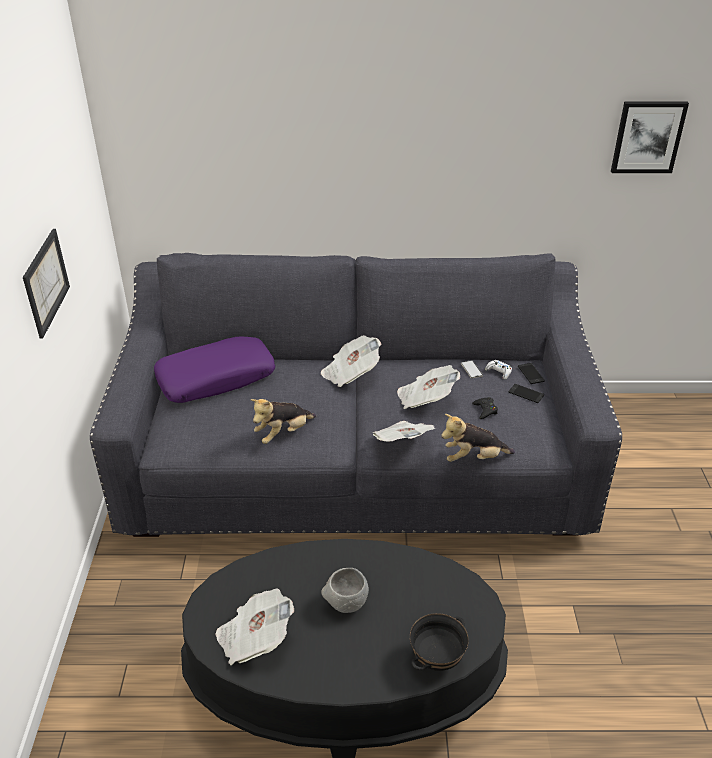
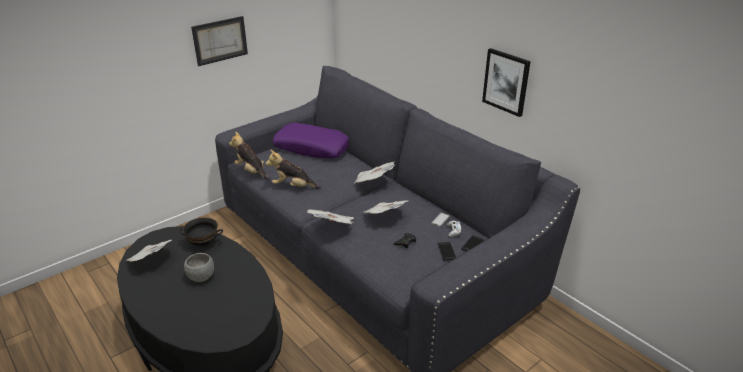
camera: 50 degrees right, 5 degrees down
(436, 658) = (187, 330): black bowl -> black bowl (203, 243)
(474, 458) = (355, 260): plush toy -> plush toy (251, 171)
(647, 137) = (657, 89): picture -> picture (506, 82)

